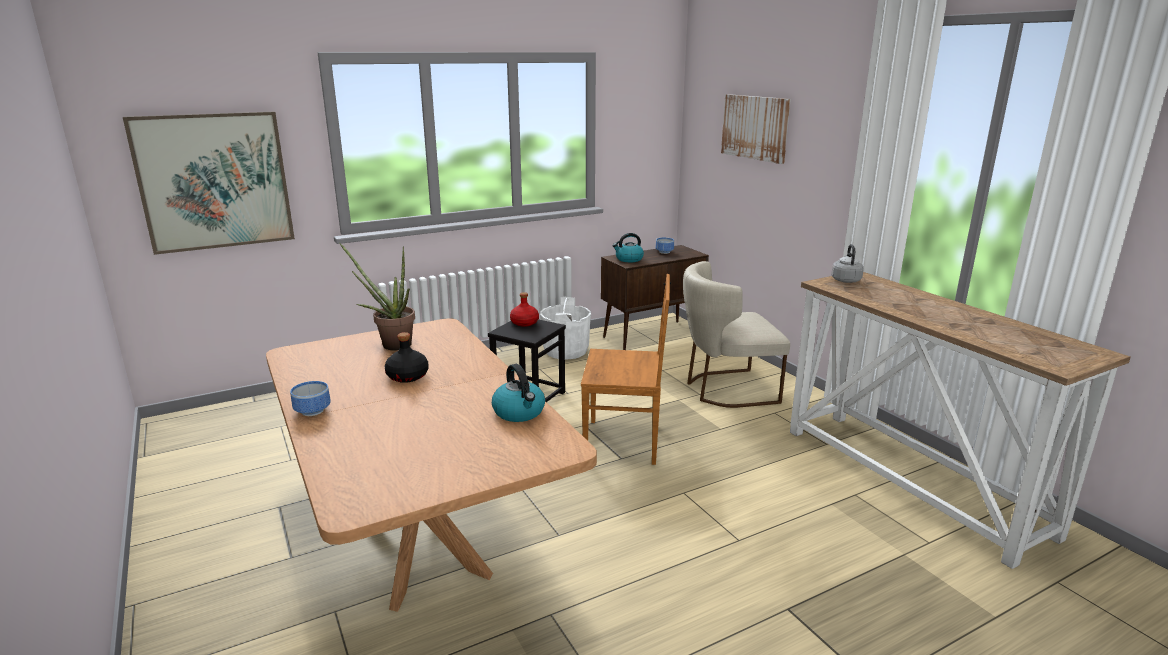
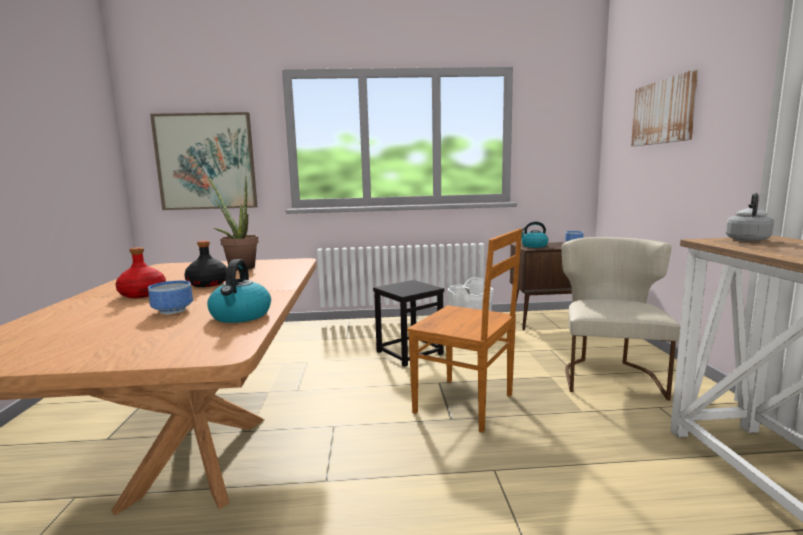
camera: 25 degrees right, 10 degrees down
(314, 410) = (97, 295): bowl -> bowl (174, 311)
(524, 323) = (410, 284): red bottle -> red bottle (142, 294)
(725, 389) = (609, 375): beige chair -> beige chair turned 90 degrees clockwise

